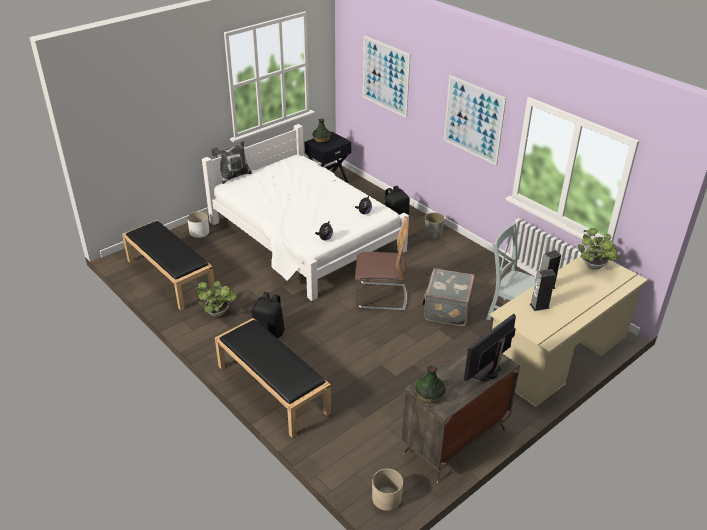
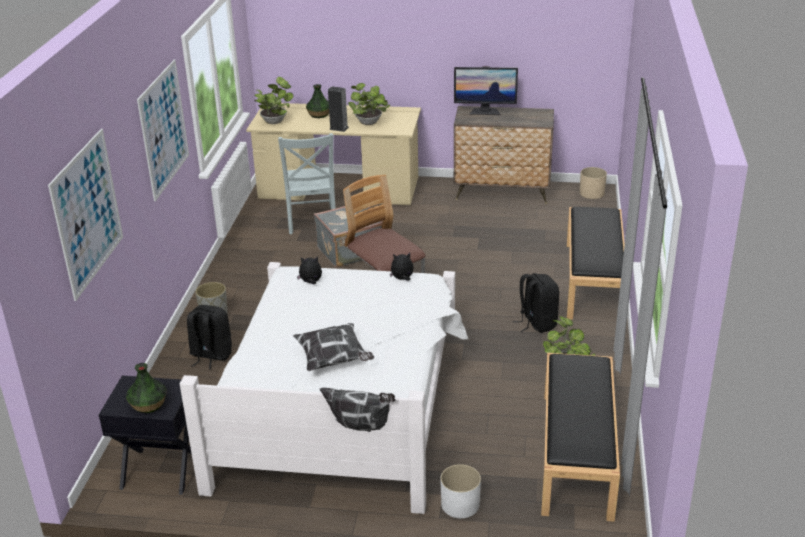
camera: 130 degrees left, 5 degrees down
(290, 191) = (334, 359): none -> pillow
(429, 395) = (544, 119): vase -> vase (319, 115)
(539, 306) = (370, 123): speaker -> potted plant

